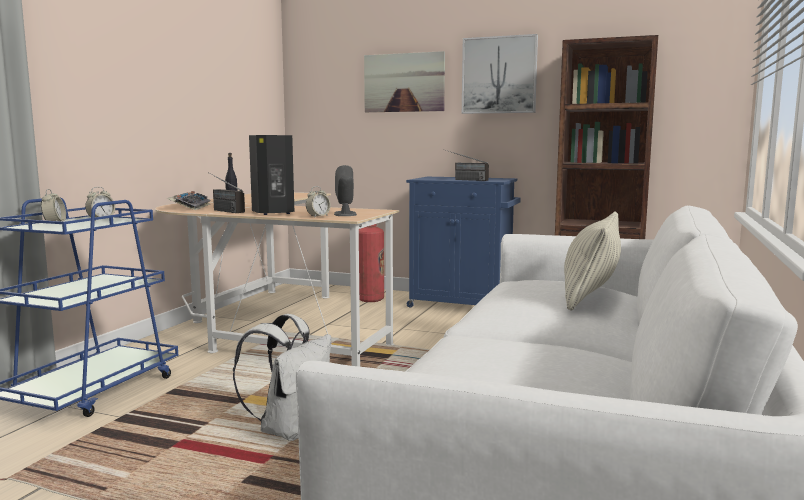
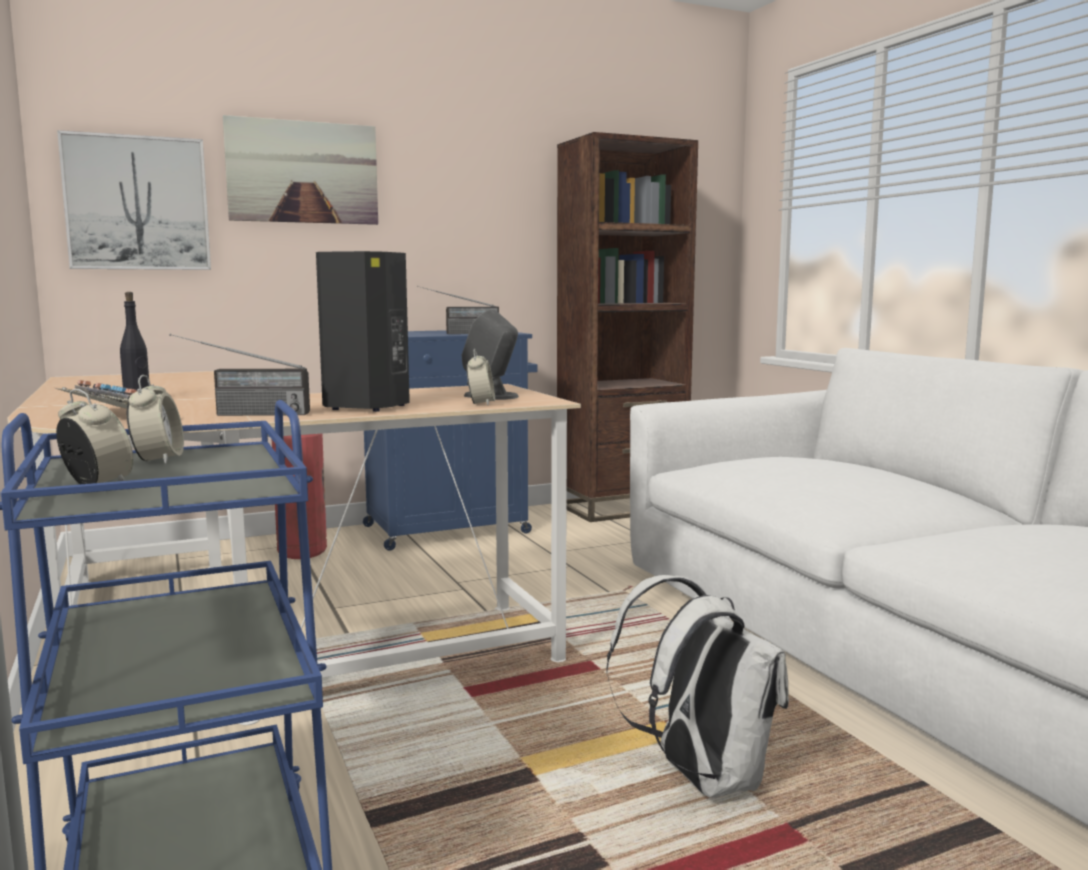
camera: 45 degrees left, 0 degrees up
(499, 75) = (461, 174): picture -> picture (137, 203)
(590, 294) = (845, 466): pillow -> none

